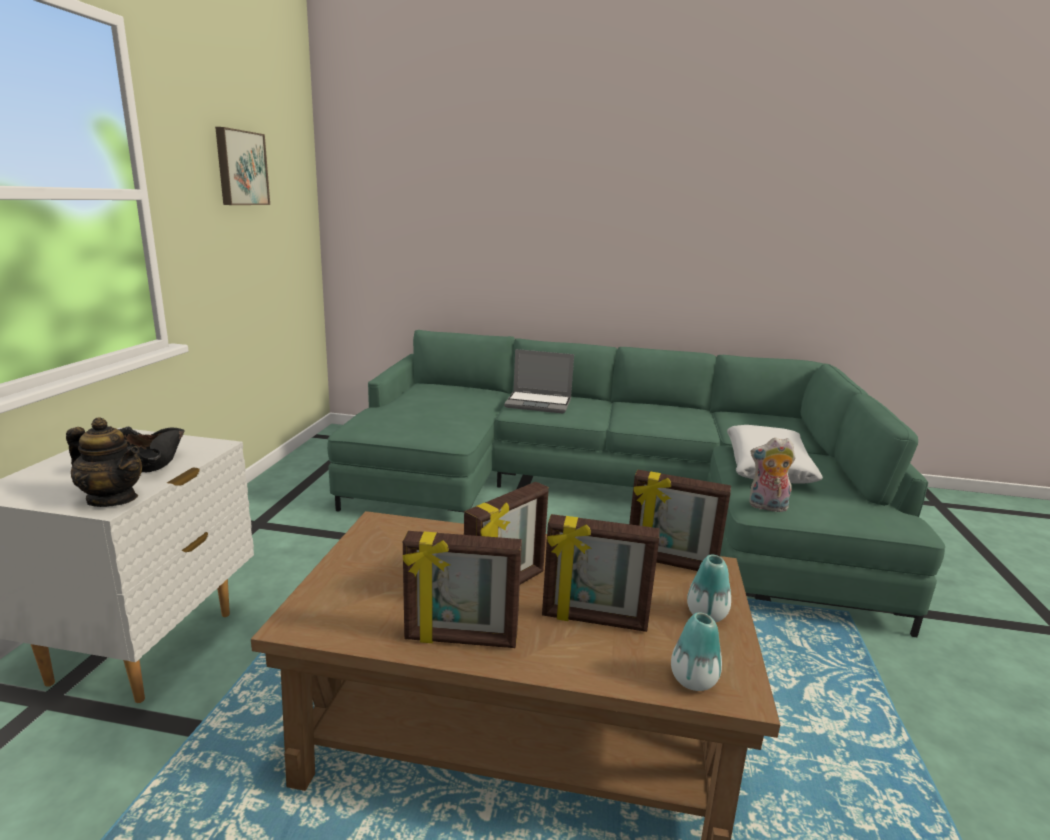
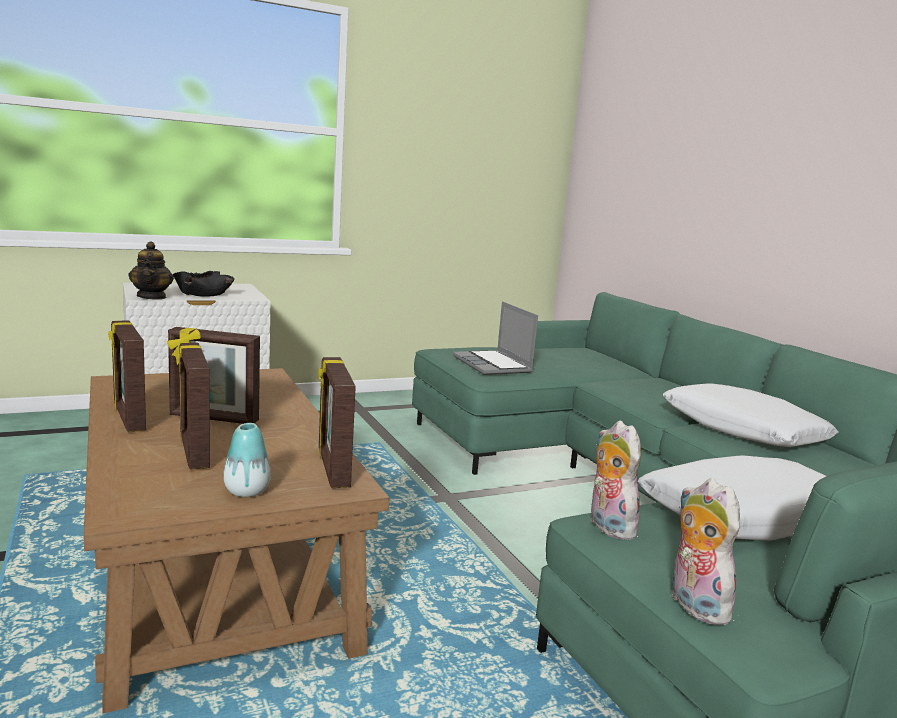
camera: 55 degrees right, 5 degrees down
(240, 168) = (457, 120): picture -> none
(539, 403) = (646, 387): laptop -> laptop (493, 365)
(640, 414) = (742, 430): none -> white pillow
(693, 680) = (129, 495): vase -> none
(869, 523) = (693, 605): none -> plush toy

